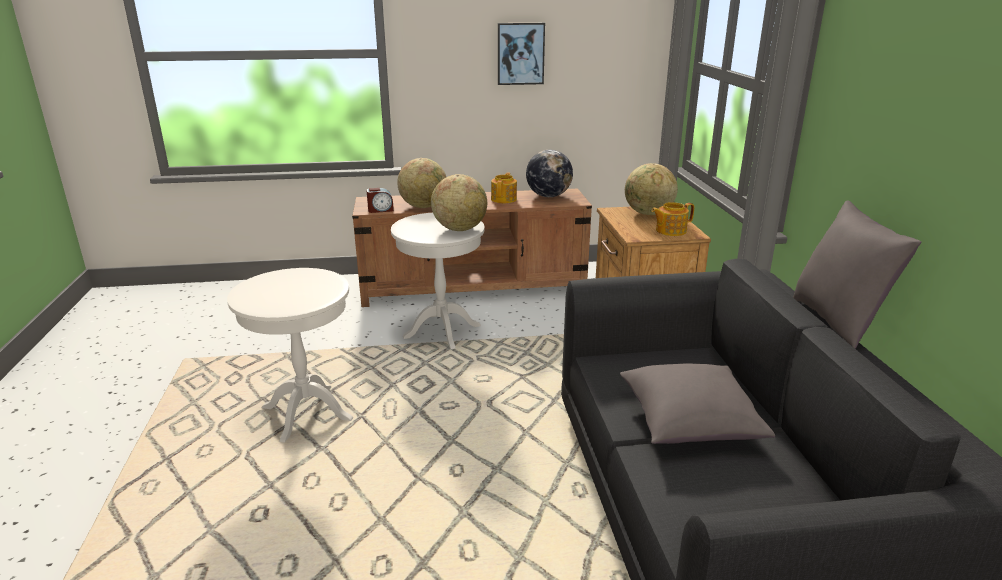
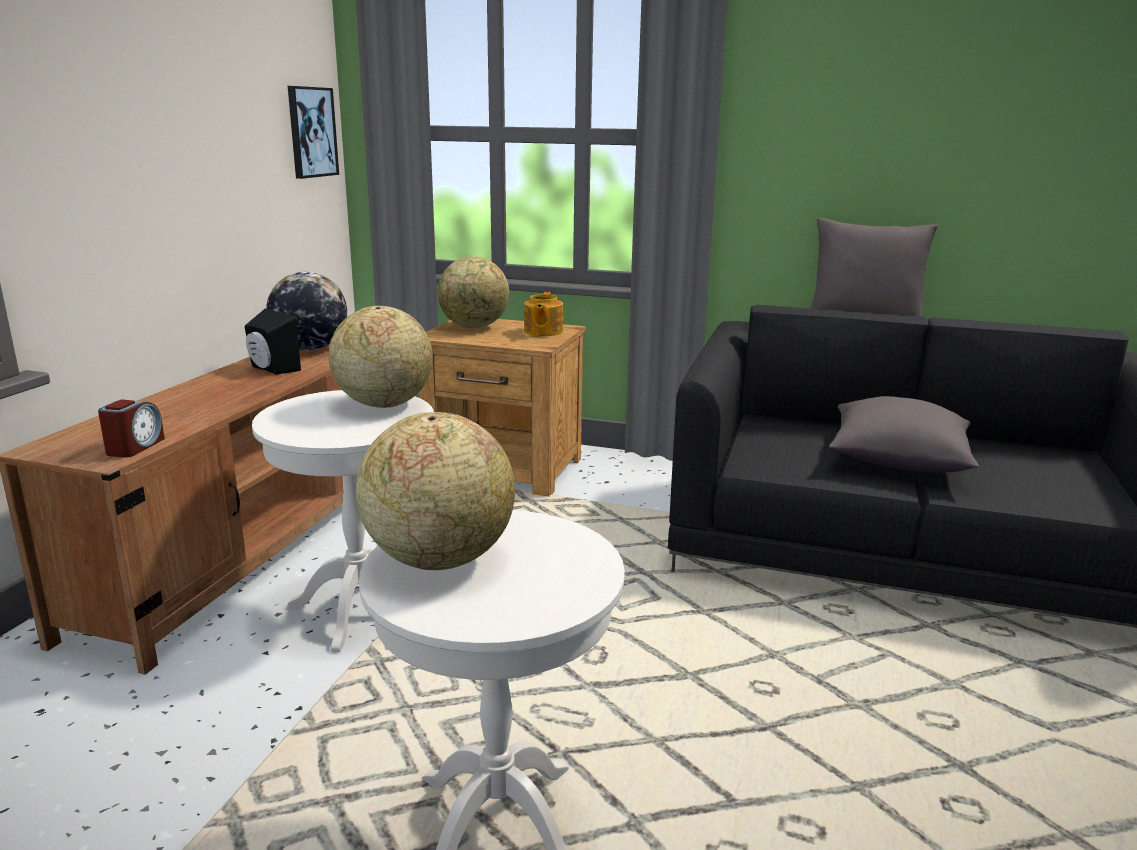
camera: 65 degrees left, 5 degrees down
(423, 206) = (190, 416): globe -> globe (438, 559)
(504, 199) = (271, 369): teapot -> black speaker
(520, 53) = (186, 119): picture -> picture (311, 132)

